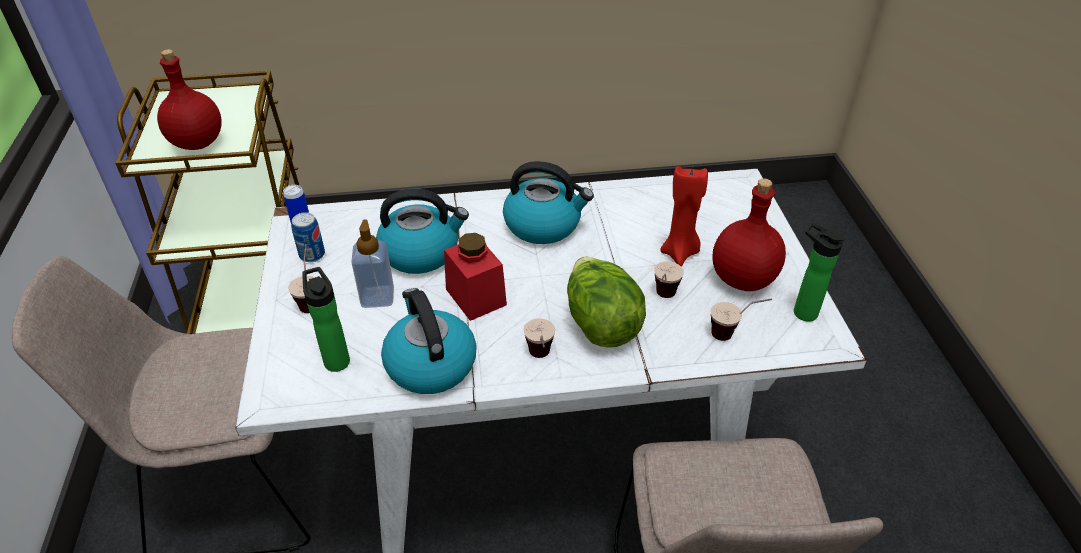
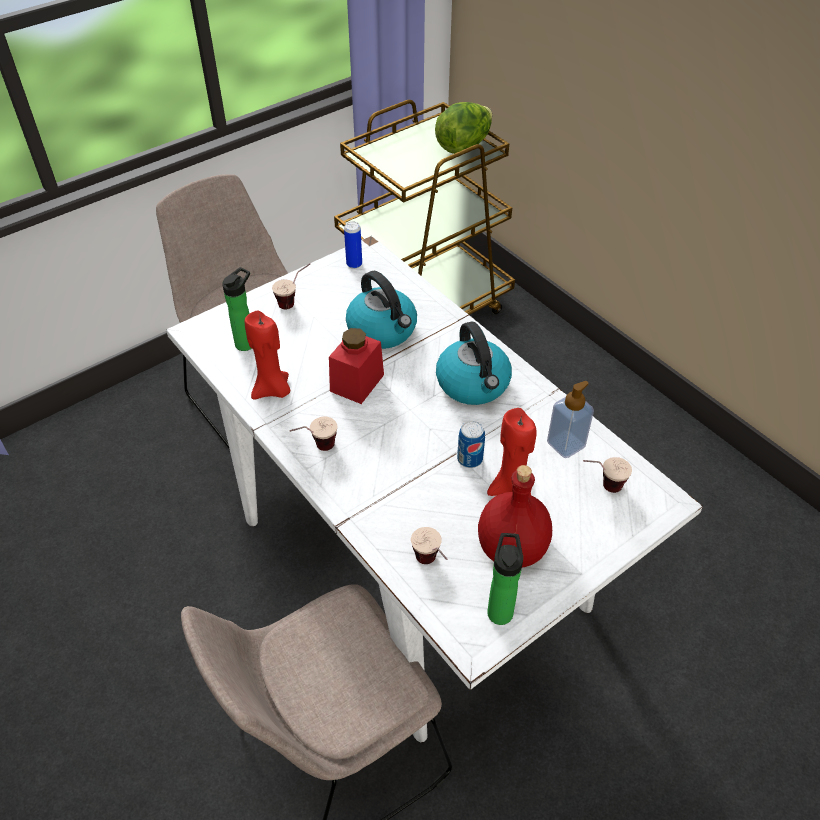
camera: 60 degrees right, 5 degrees up
(198, 142) = (403, 163): red bottle -> none
(312, 255) = (337, 279): can -> can (469, 459)
(377, 297) = (319, 332): soap dispenser -> soap dispenser (566, 444)
(430, 363) = (273, 390): kettle -> red candle
(600, 324) = (380, 469): lettuce -> lettuce (464, 146)
(662, 299) = (439, 499): cup -> cup (601, 487)

